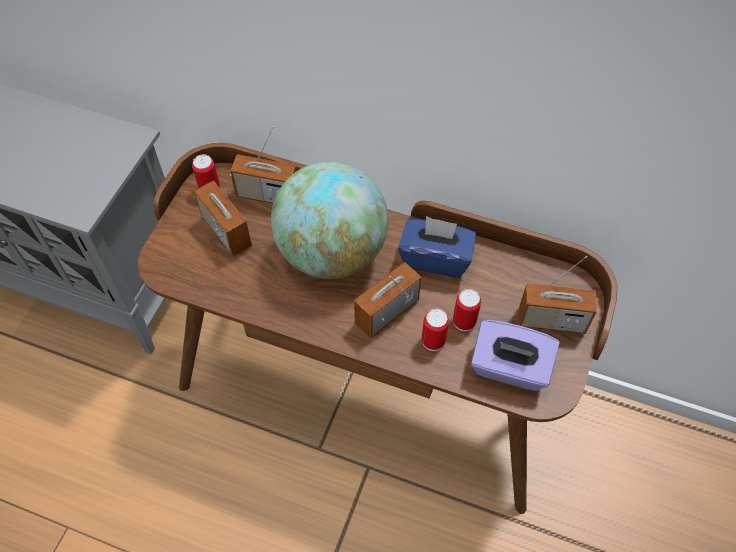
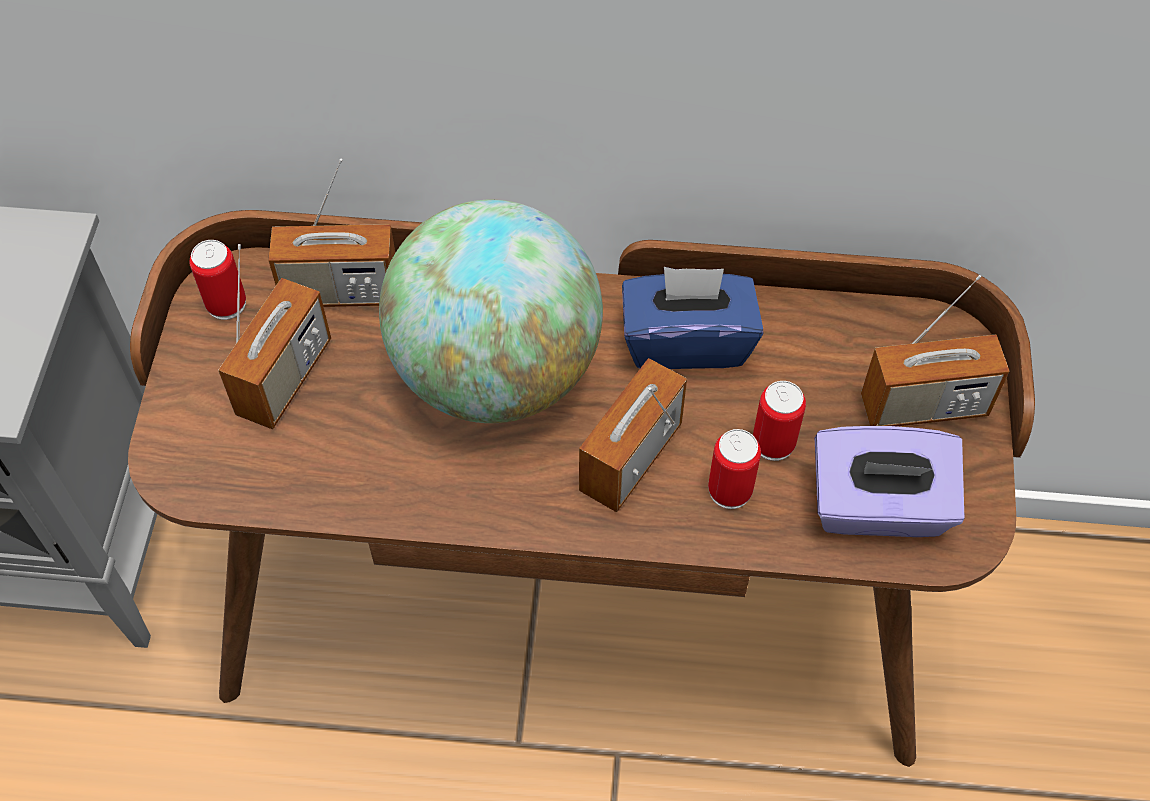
camera: 15 degrees left, 0 degrees up
(226, 232) = (285, 378): radio -> radio turned 105 degrees counterclockwise

